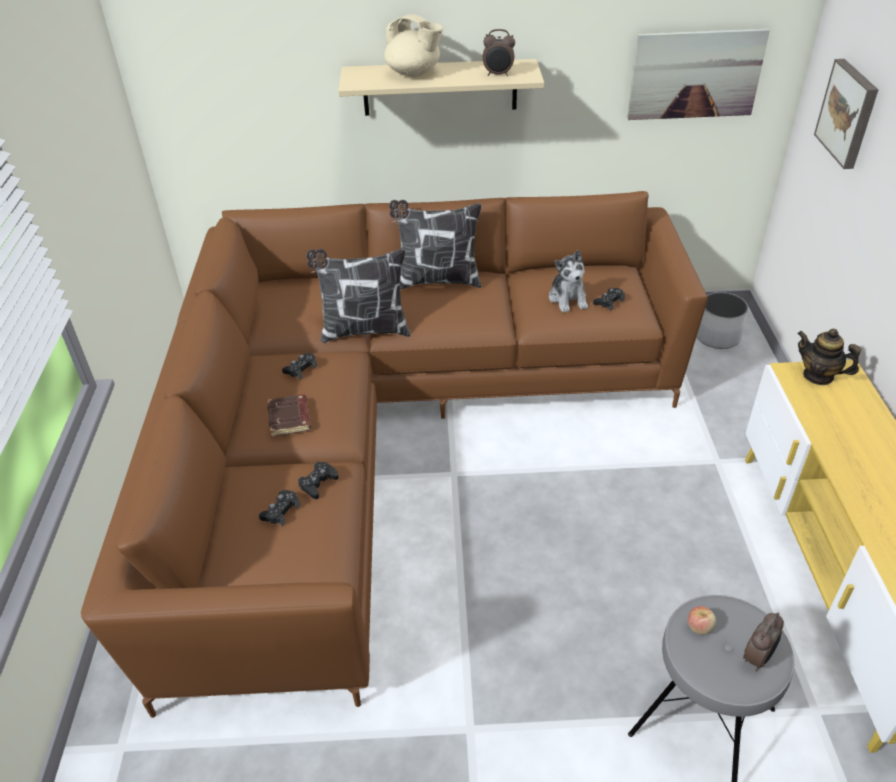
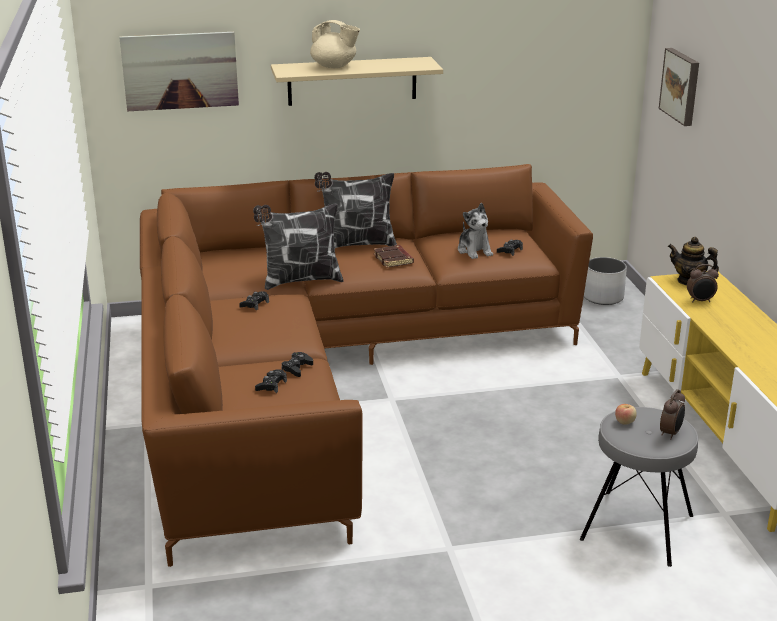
camera: 10 degrees left, 15 degrees down
(290, 419) = (258, 333): brown book -> brown book (394, 259)
(498, 75) = (404, 66): alarm clock -> alarm clock (700, 301)
(695, 74) = (559, 68): picture -> picture (180, 71)

